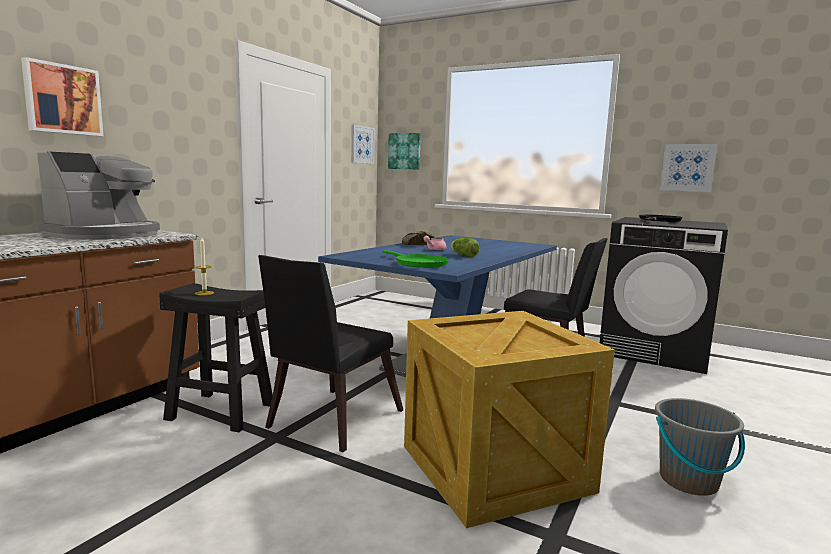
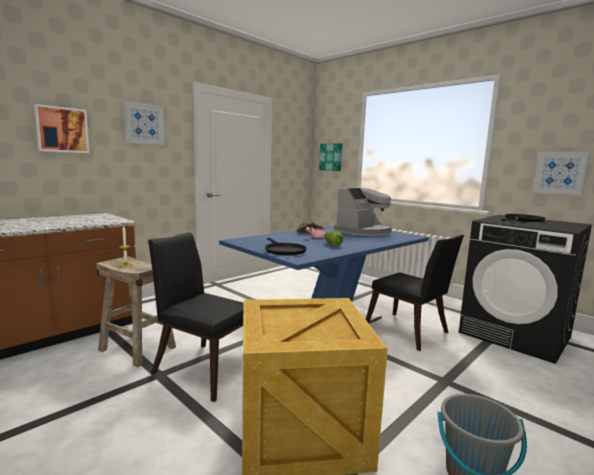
camera: 15 degrees right, 0 degrees up
(106, 234) = (77, 220): coffee machine -> coffee machine (364, 232)
(220, 412) = (137, 349): black stool -> beige stool
(329, 422) = (203, 367): black chair -> black chair turned 75 degrees clockwise
(362, 144) = (298, 152): picture -> picture (144, 124)
(419, 263) = (284, 251): green frying pan -> black frying pan

